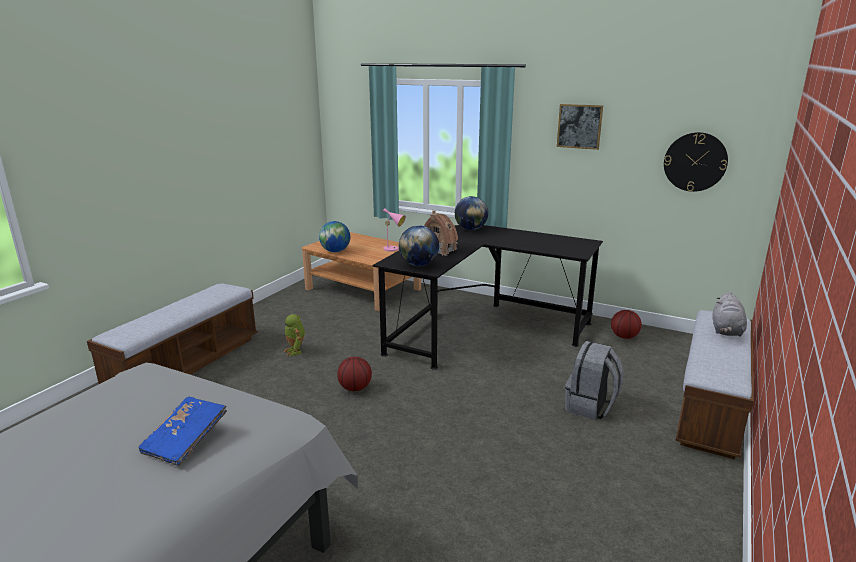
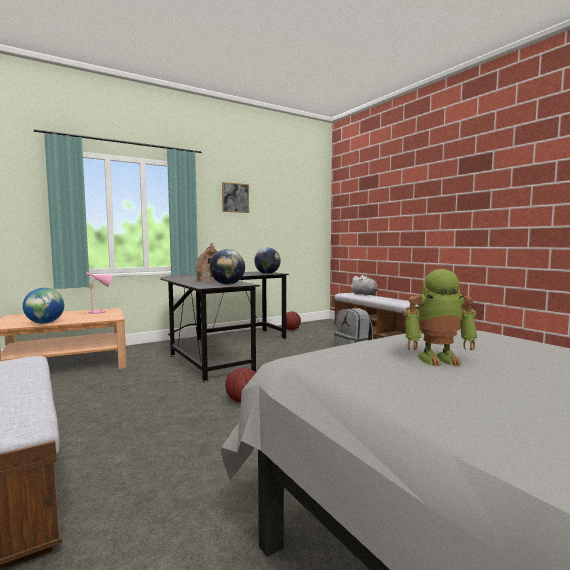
camera: 60 degrees left, 15 degrees down
(186, 441) = (494, 349): blue book -> none
(296, 351) = (125, 412): toy robot -> toy robot (438, 359)
(470, 229) = (183, 276): globe -> globe (267, 273)
(695, 162) = (297, 218): wall clock -> none

